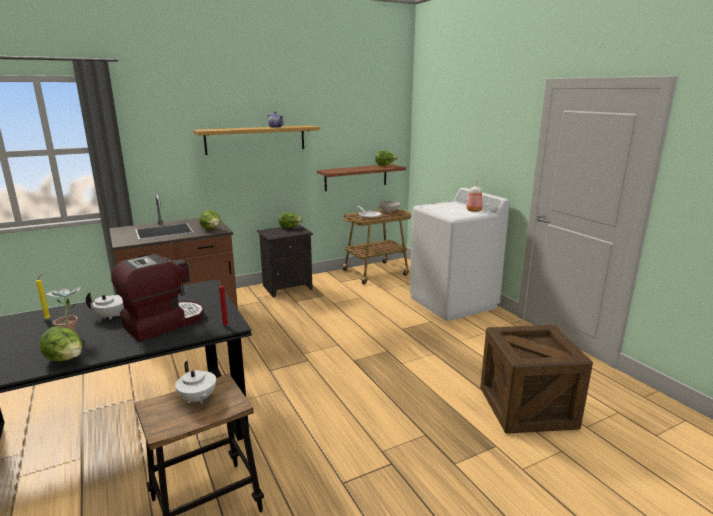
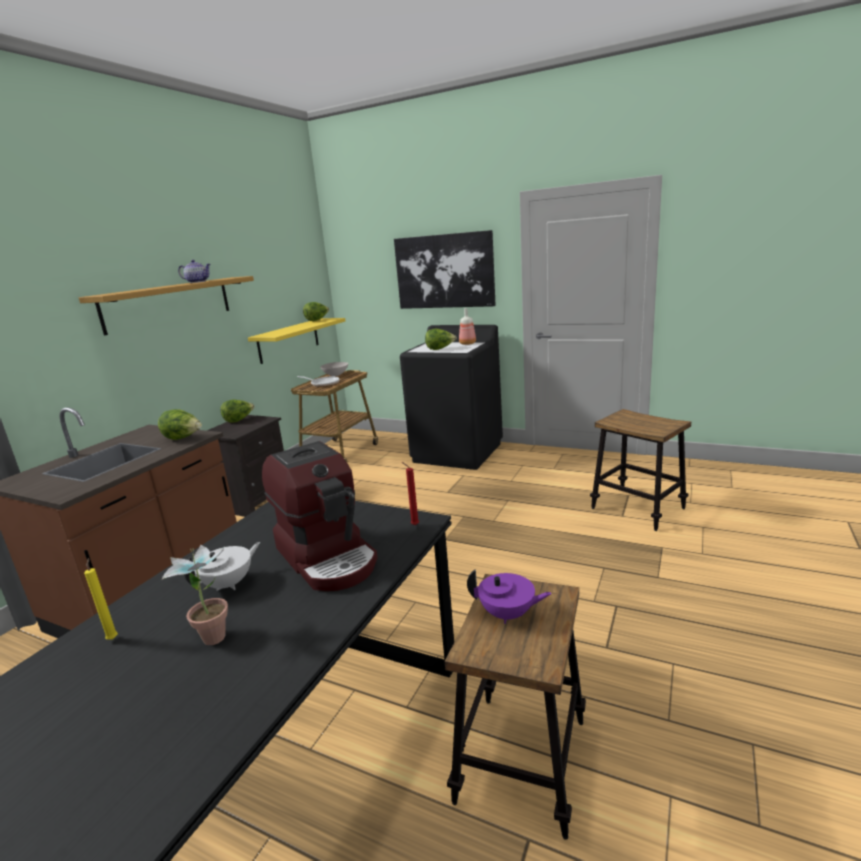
camera: 35 degrees left, 0 degrees up
(66, 360) = (283, 662): lettuce -> lettuce (440, 349)
(164, 323) = (328, 557): coffee machine -> coffee machine turned 135 degrees clockwise
(198, 399) = (508, 614): white teapot -> purple teapot
(356, 177) = (289, 340): brown shelf -> yellow shelf
(453, 303) = (458, 452): white washing machine -> black washing machine
(482, 142) = (444, 271): none -> picture
(527, 408) = (637, 508): crate -> stool

